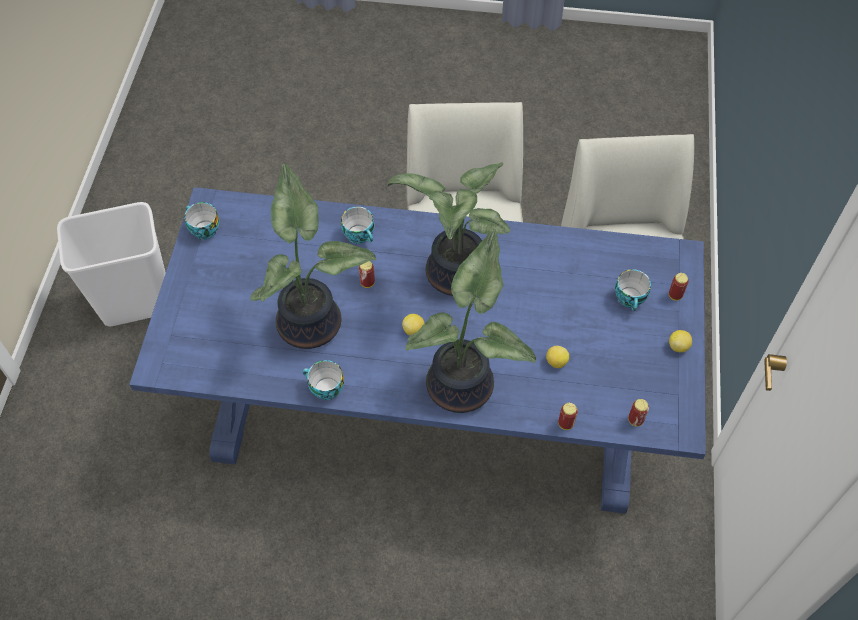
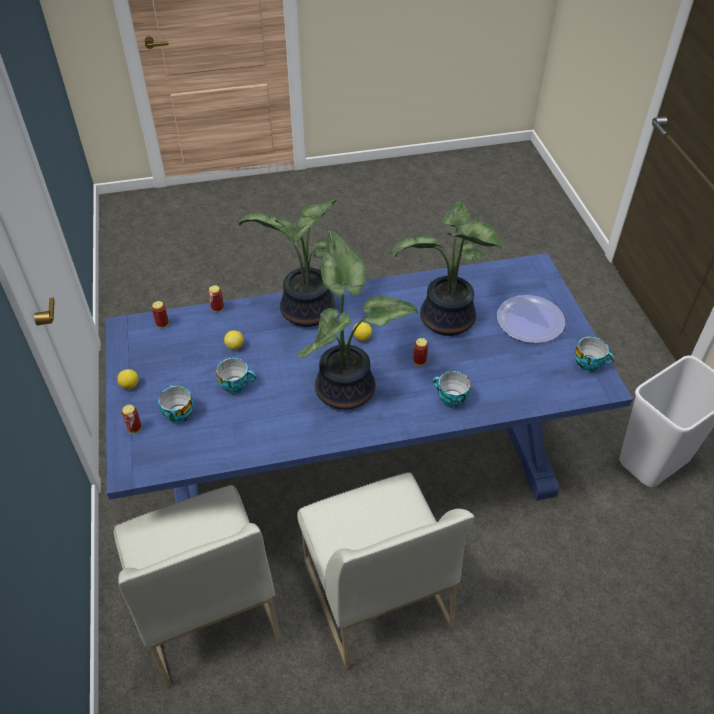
camera: 160 degrees right, 10 degrees down
(222, 295) = (530, 320): none -> plate
(325, 389) = (408, 284): cup -> cup (236, 385)

